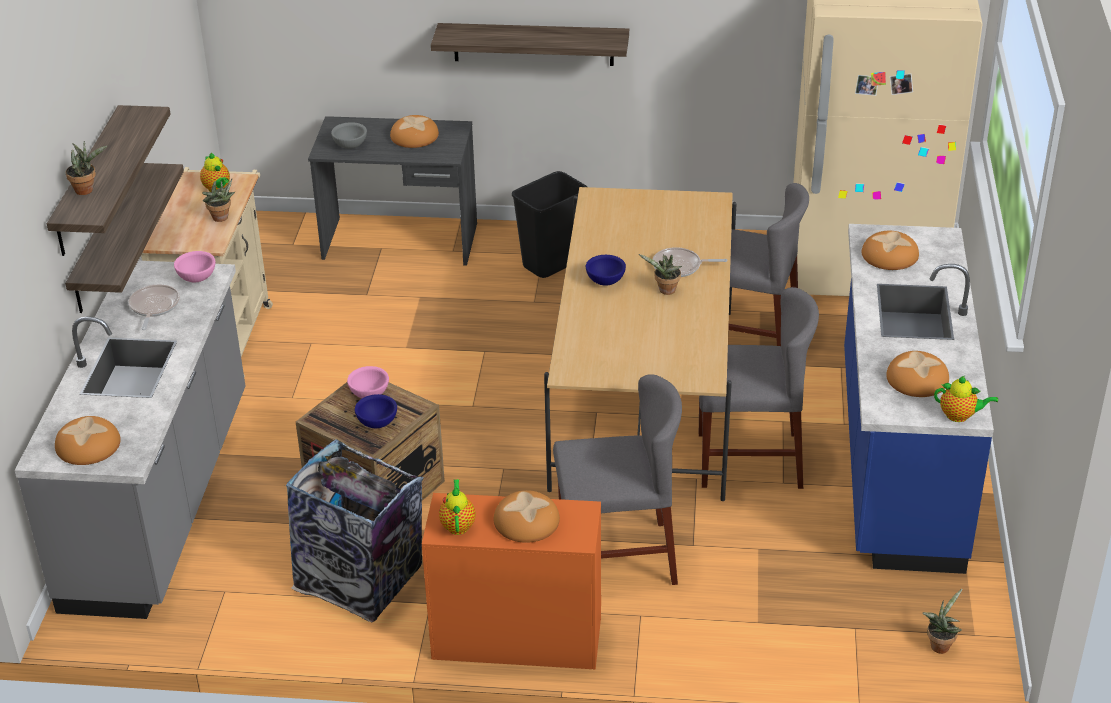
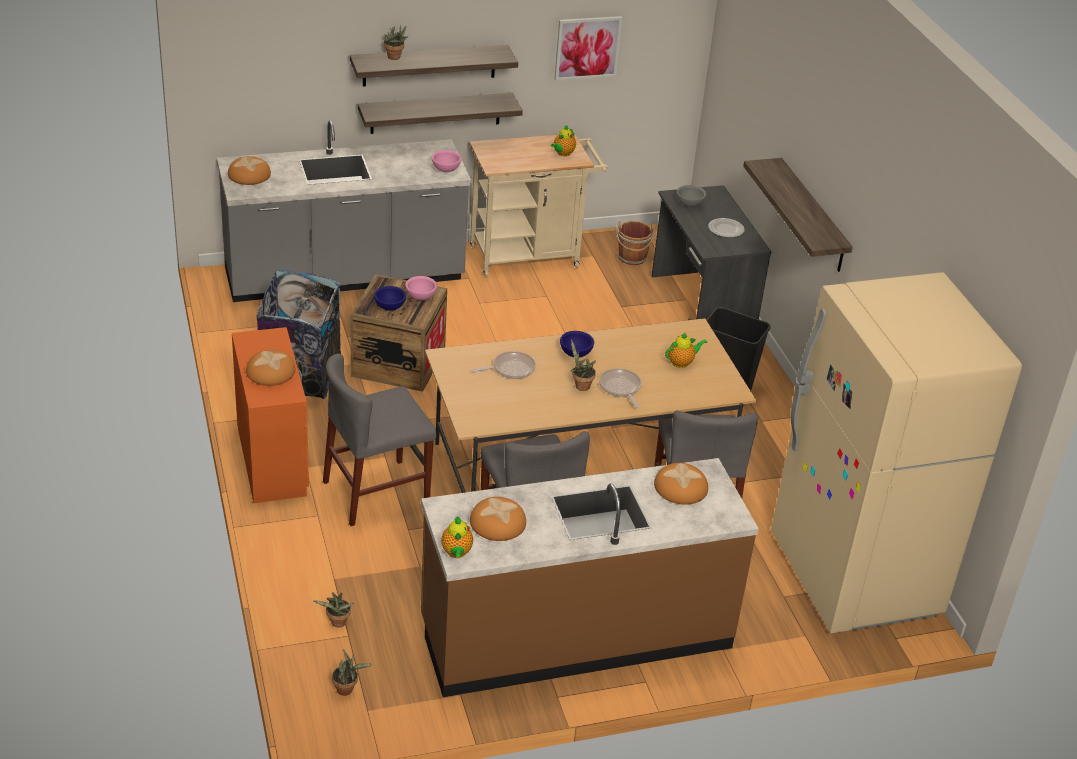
camera: 65 degrees right, 0 degrees up
(151, 62) = (587, 47): none -> picture
(154, 307) = (404, 162): frying pan -> frying pan (511, 369)
(221, 218) = (527, 164): potted plant -> potted plant (337, 623)
(278, 263) = (632, 258): none -> brown bucket
(414, 136) = (726, 229): bread -> plate
(458, 525) = (256, 343): teapot -> teapot (682, 363)
(617, 557) = (376, 492): grey chair -> grey chair turned 90 degrees clockwise
(896, 459) = (575, 634): blue counter -> brown counter

